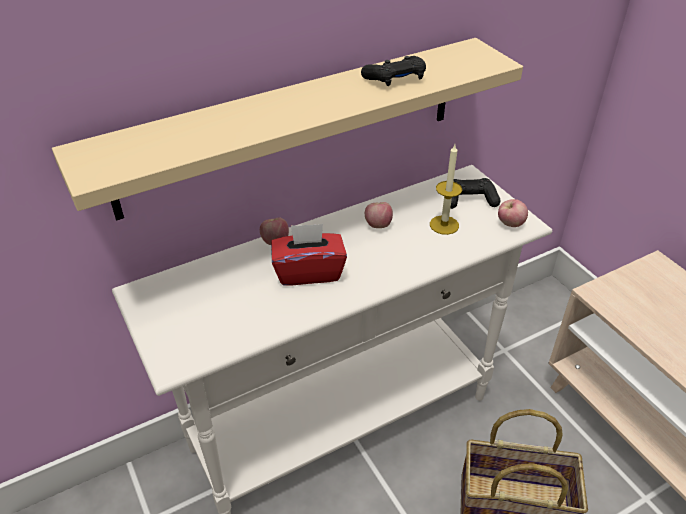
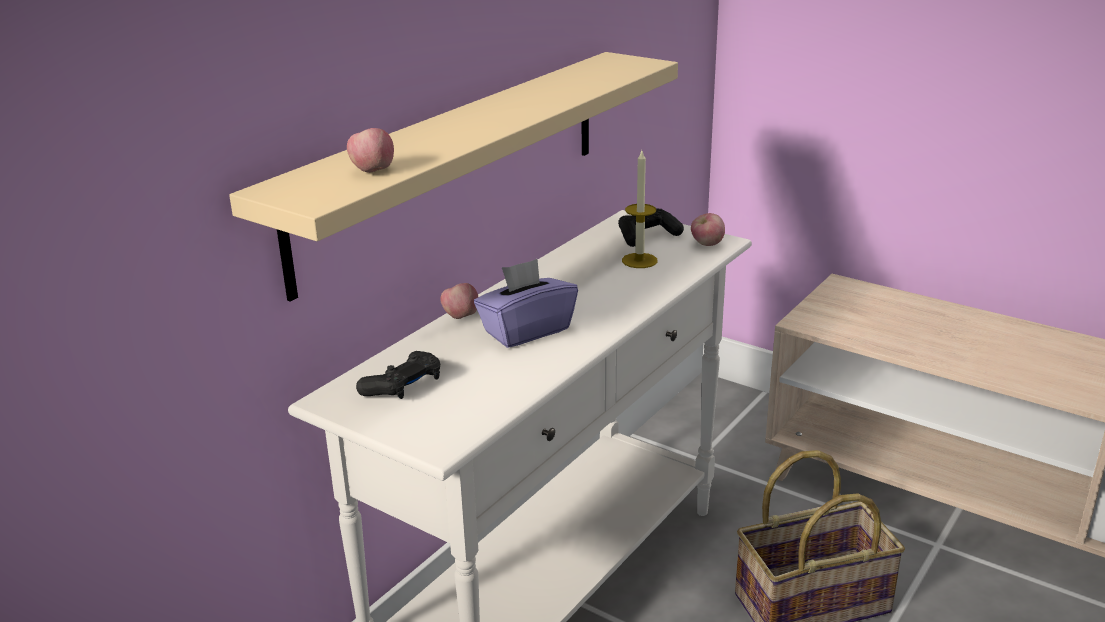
camera: 25 degrees left, 15 degrees down
(309, 271) = (526, 330): red tissue box -> purple tissue box
(378, 225) = (567, 276): apple -> apple (372, 171)
(395, 79) = (563, 87): black game controller -> black game controller (403, 386)

